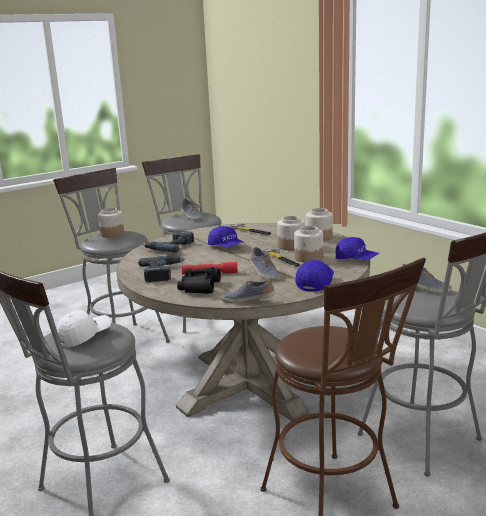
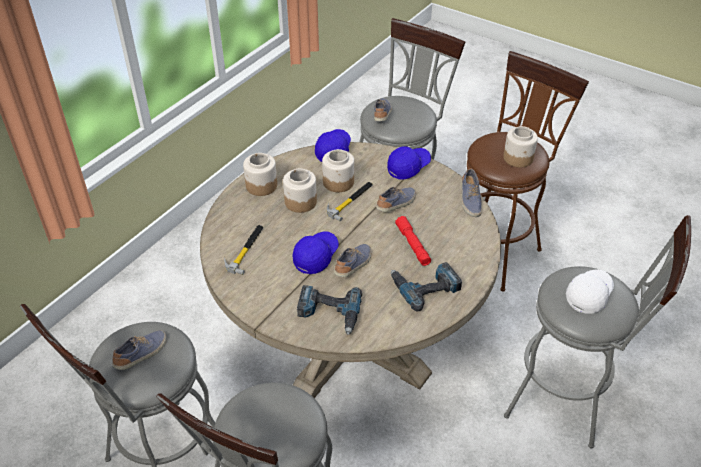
camera: 110 degrees left, 25 degrees up
(84, 336) = (589, 295): white cap -> white cap turned 105 degrees clockwise
(112, 234) = (258, 432): jar -> jar (518, 158)
(200, 287) = (454, 241): black binoculars -> none
(206, 255) = (354, 265): none -> shoe
(315, 283) = (408, 167): blue cap -> blue cap turned 135 degrees clockwise

